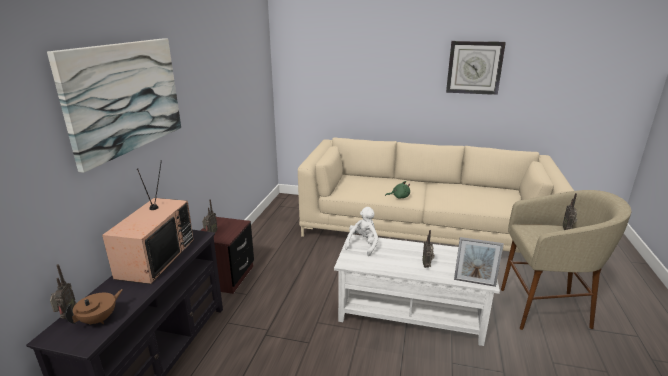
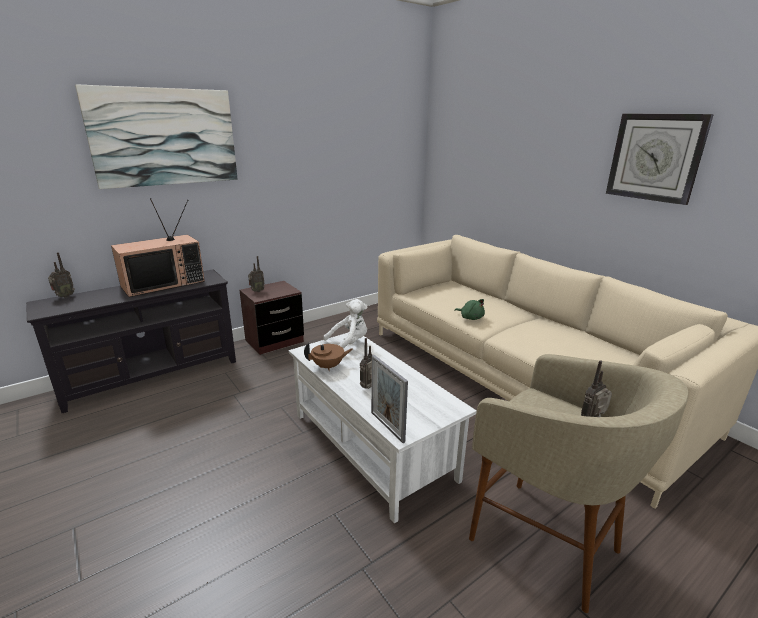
camera: 40 degrees right, 0 degrees up
(99, 319) = (70, 304): brown teapot -> brown teapot (328, 366)

